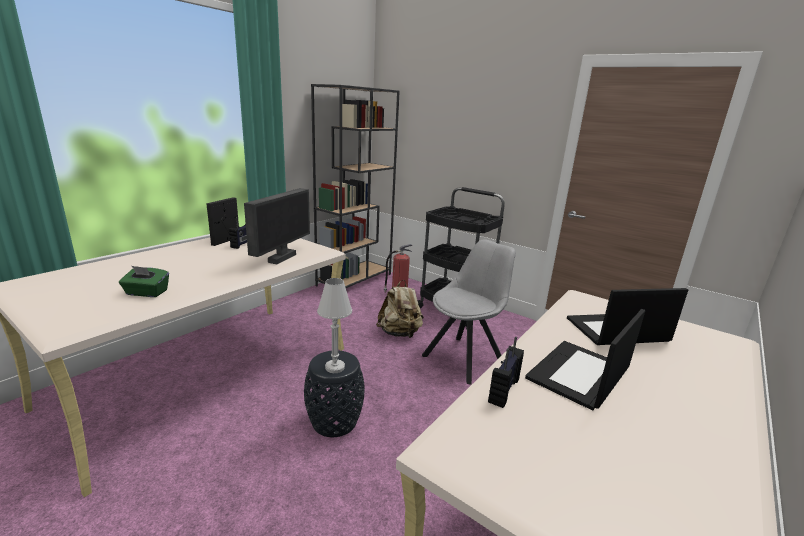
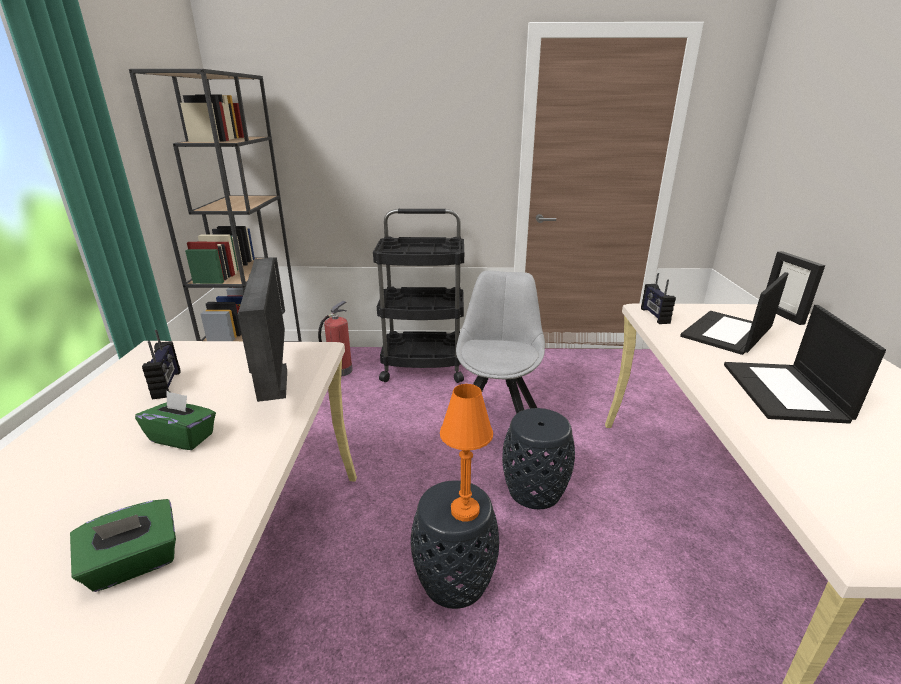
camera: 35 degrees left, 5 degrees up
(219, 263) = (183, 437): none -> green tissue box
(226, 241) = (122, 390): picture frame -> picture frame (782, 315)
(335, 367) = (465, 510): white table lamp -> orange table lamp
(400, 333) = (399, 423): beige backpack -> none
(438, 406) = (534, 490): none -> black stool
(503, 390) = (779, 442): radio -> radio (654, 316)

